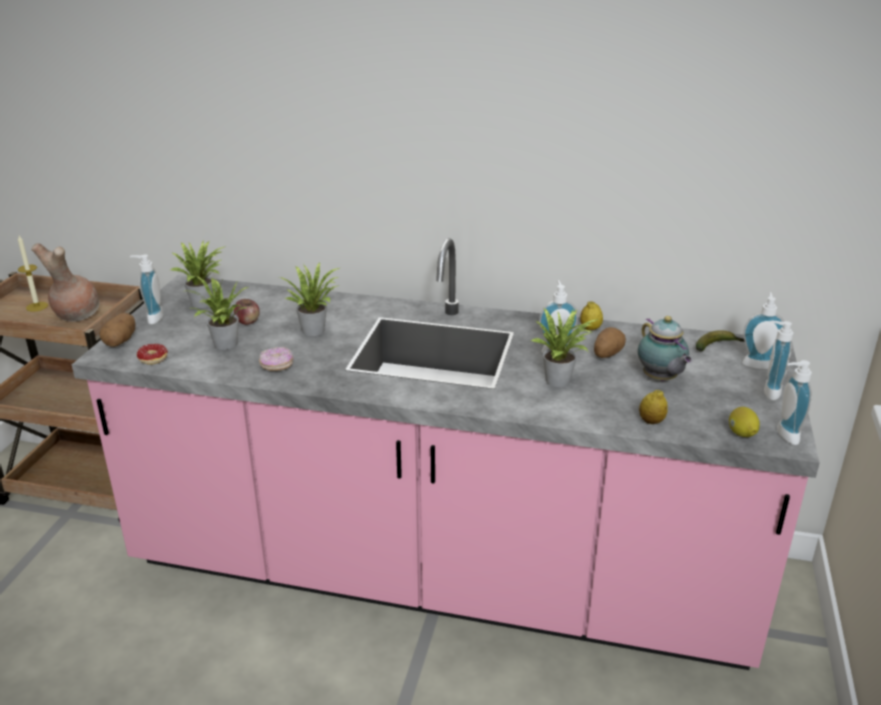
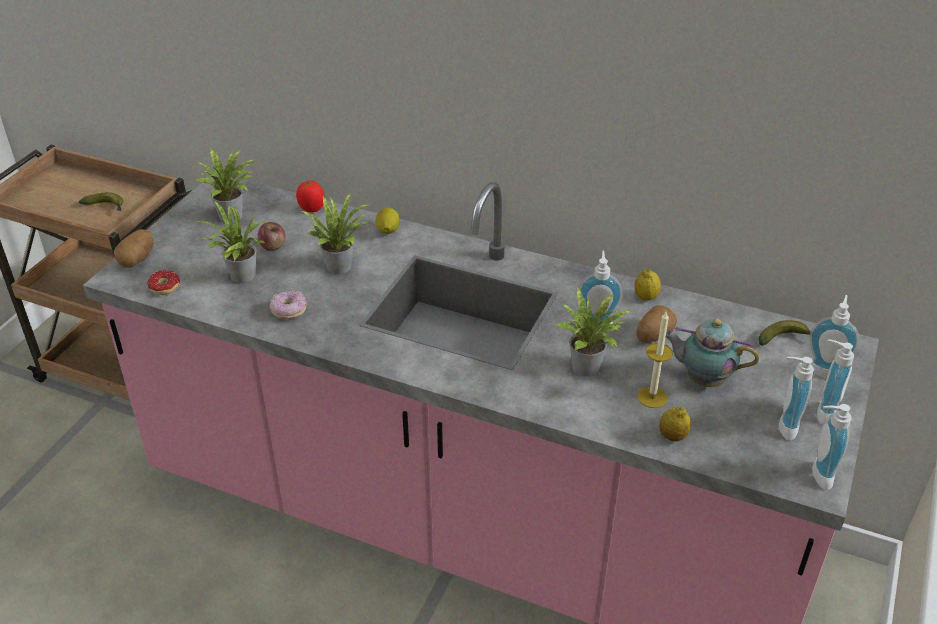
camera: 10 degrees right, 10 degrees up
(37, 306) = (70, 191): candle -> candle (652, 397)
(75, 315) = (106, 207): brown vase -> banana
(152, 318) = (175, 231): soap dispenser -> soap dispenser (783, 426)
(275, 293) = (311, 209): none -> tomato
(660, 379) = (702, 379): teapot -> teapot turned 120 degrees clockwise
(741, 434) = (769, 467): lemon -> lemon (387, 231)

